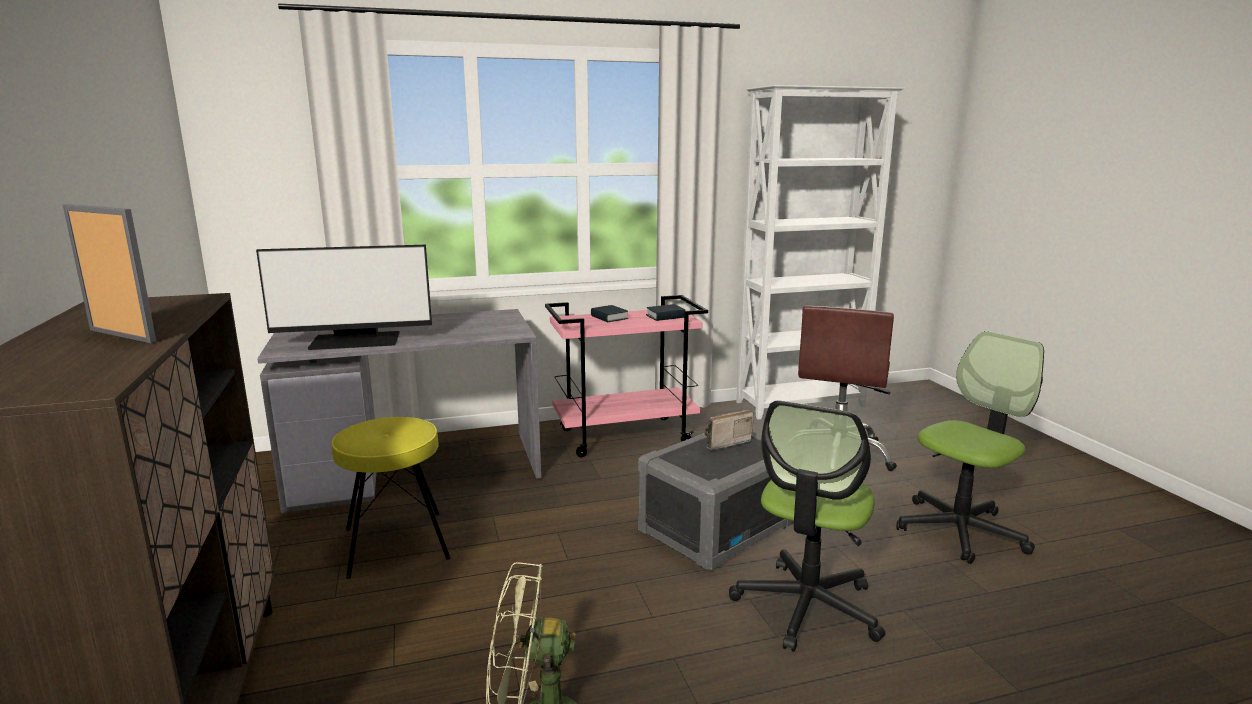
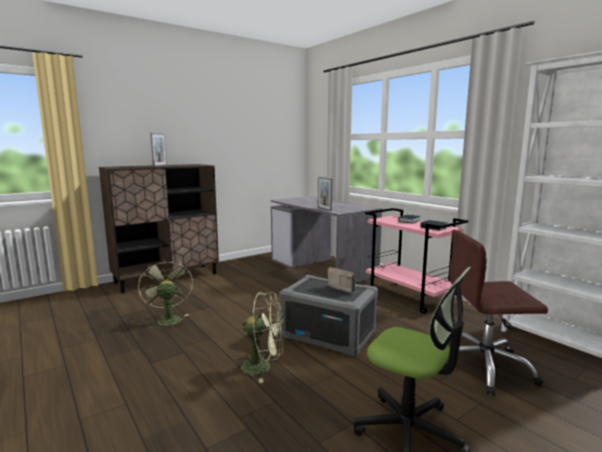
camera: 70 degrees right, 5 degrees down
(355, 341) = (300, 202): monitor -> none
(395, 544) = (263, 278): yellow stool -> none
(472, 337) = (324, 209): none -> picture frame
(807, 607) = (263, 367): office chair -> green fan

